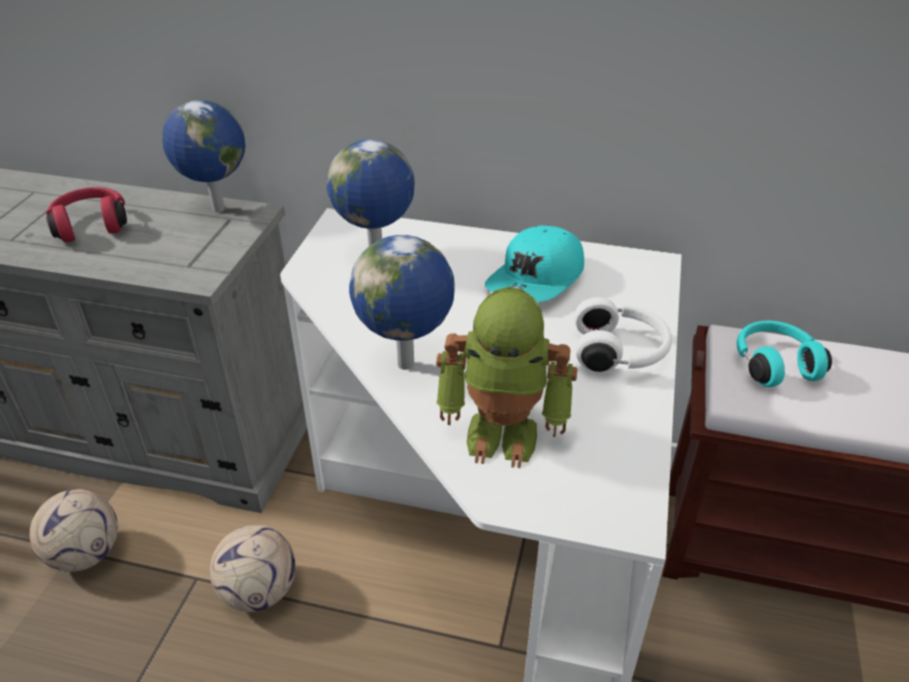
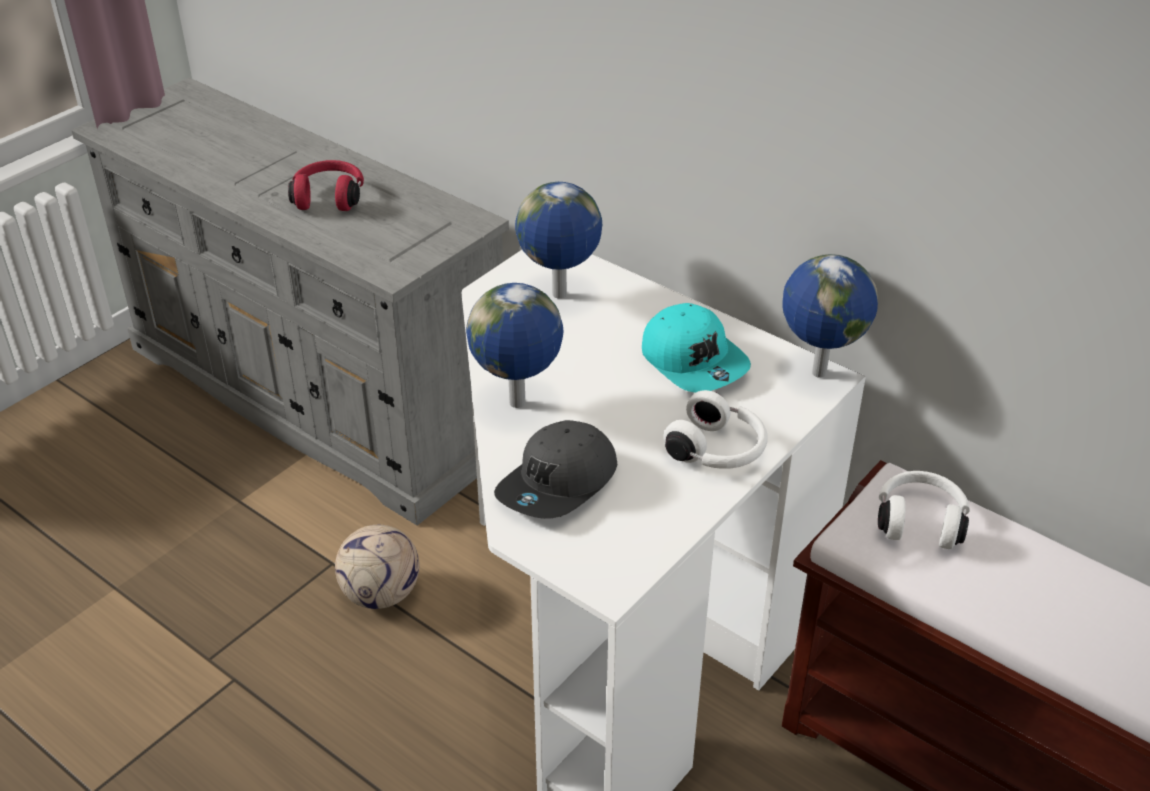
camera: 25 degrees right, 0 degrees up
(85, 553) = (248, 508): football -> none
(217, 209) = (445, 209): globe -> globe (817, 373)
(503, 432) = (559, 484): toy robot -> grey cap
(537, 279) = (694, 361): turquoise cap -> turquoise cap turned 90 degrees counterclockwise
(773, 364) = (920, 520): turquoise headphones -> white headphones

